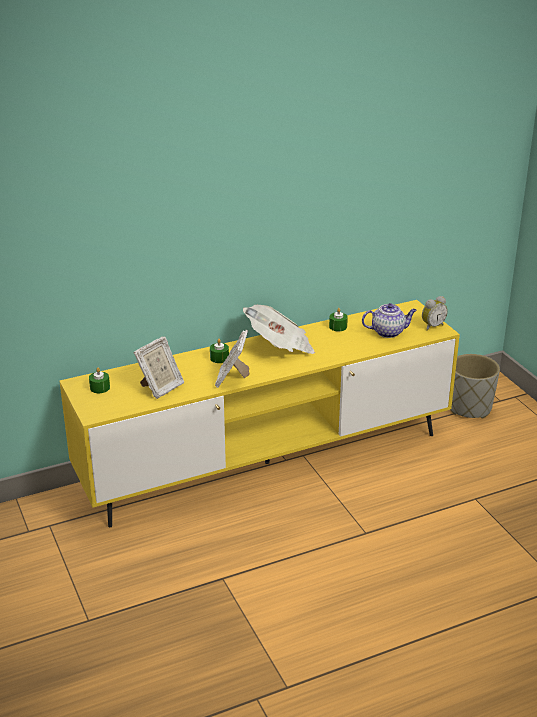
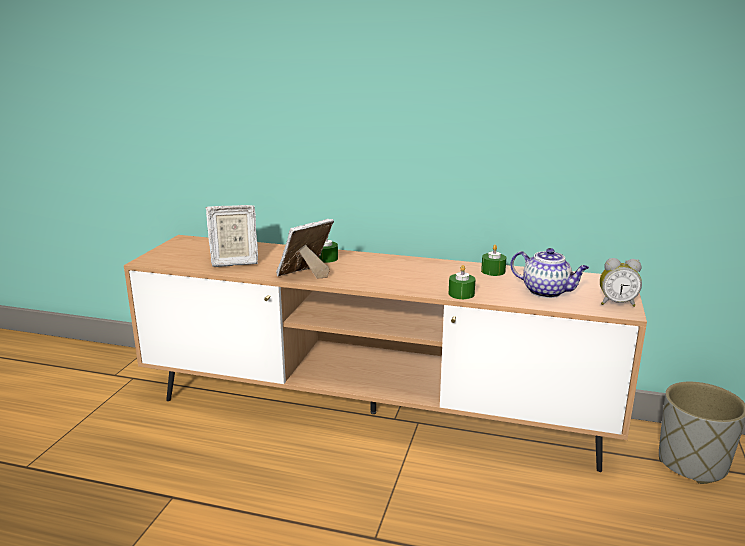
camera: 40 degrees right, 10 degrees down
(100, 388) = (192, 247): green candle -> green candle (461, 294)
(267, 463) = (373, 413): yellow tv stand -> brown tv stand
(280, 346) = (401, 268): newspaper -> none

